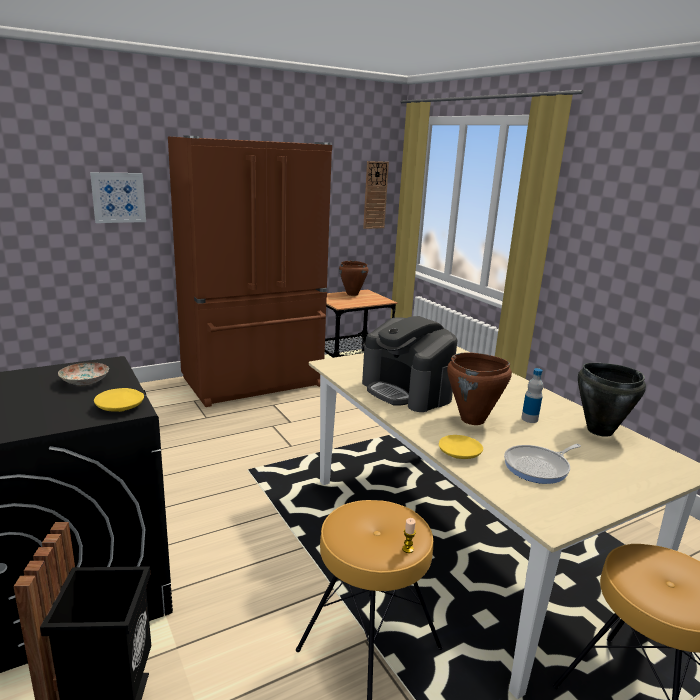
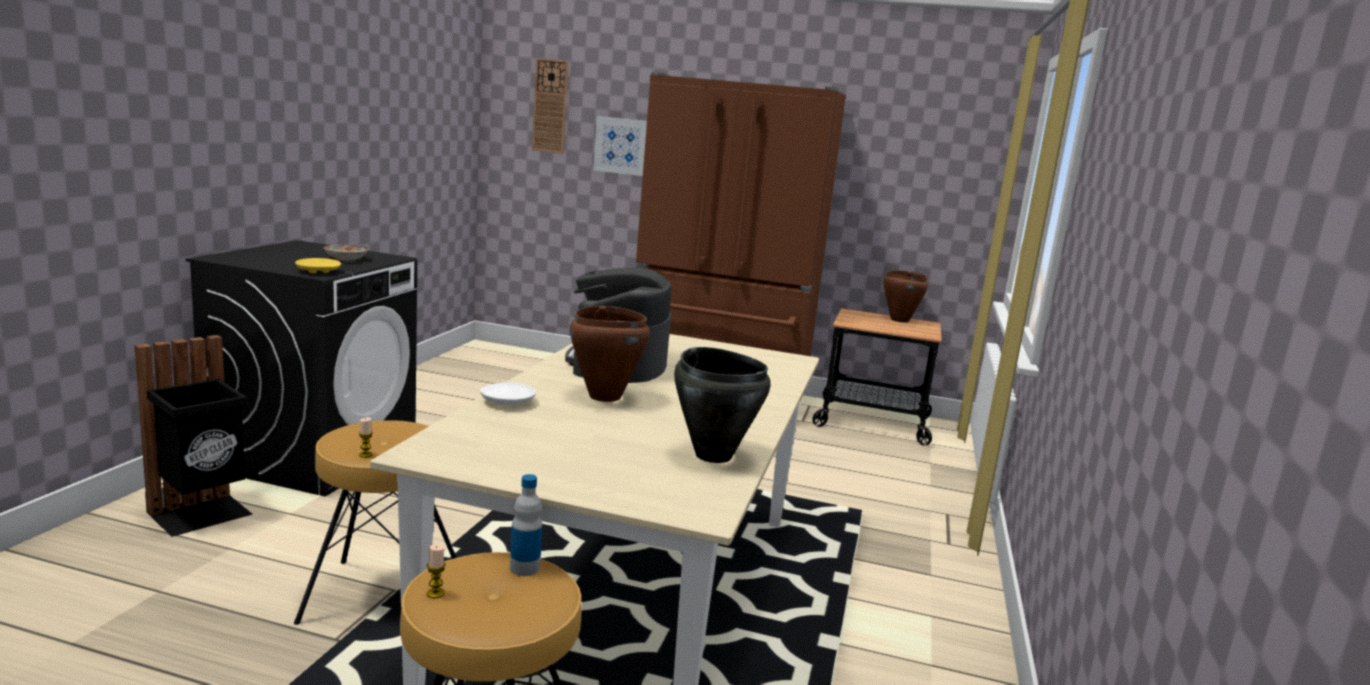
camera: 45 degrees right, 5 degrees down
(375, 195) = (973, 181): wall clock -> wall clock (550, 106)
(459, 453) = (508, 401): yellow plate -> white plate
(529, 419) = (666, 419): bottle -> bottle (525, 568)
(539, 467) = (540, 436): frying pan -> none
(672, 604) = (435, 593): none -> candle

